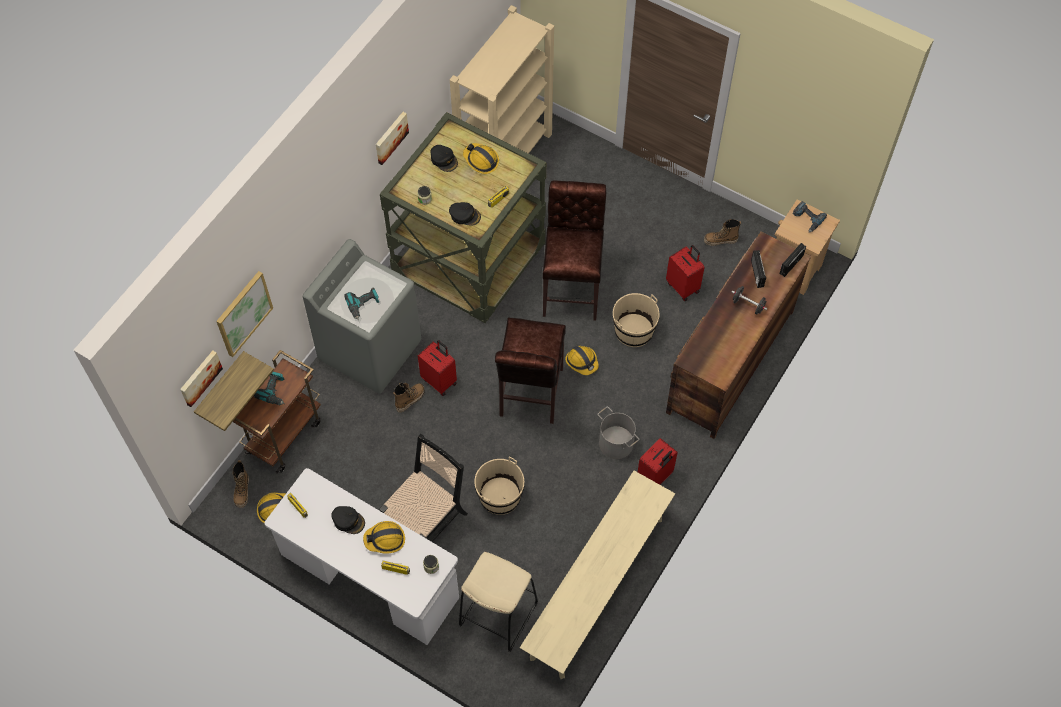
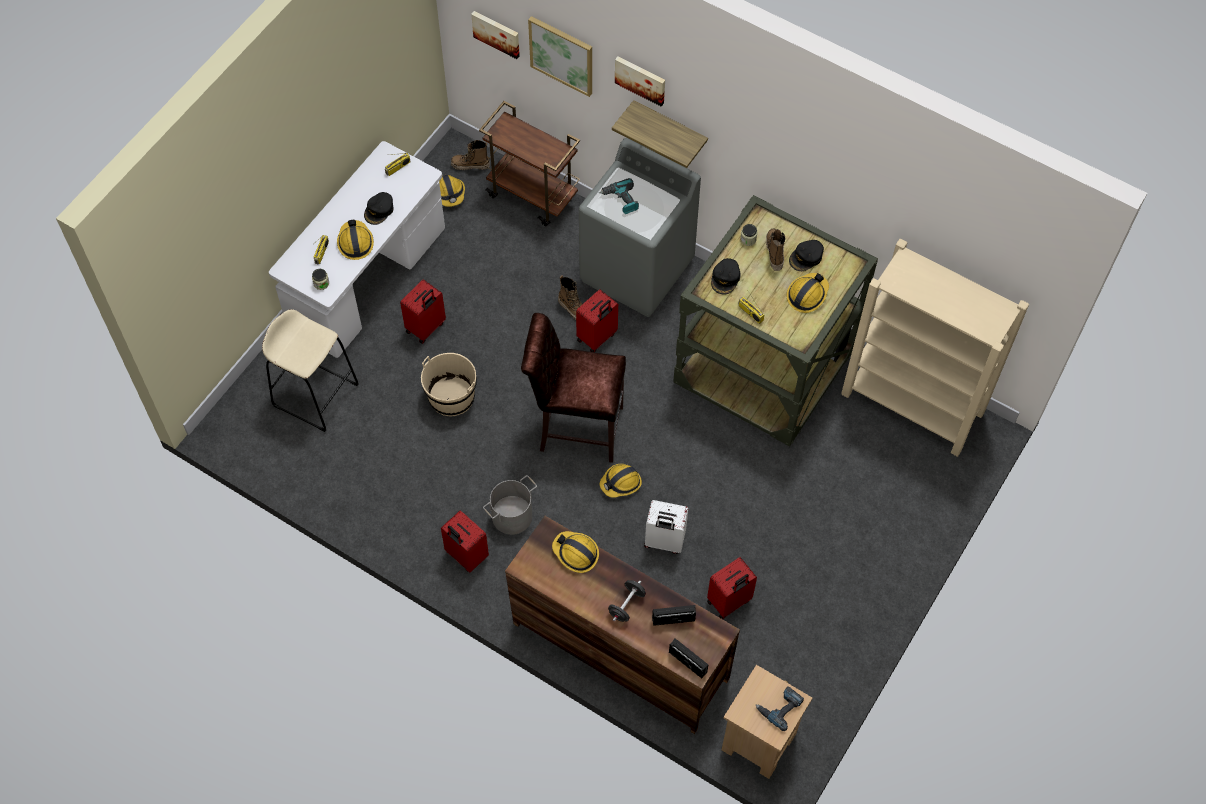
camera: 90 degrees right, 0 degrees up
(221, 388) = (515, 77): shelf -> shelf (670, 129)
(274, 391) = (536, 144): power drill -> none
(390, 137) = (800, 175): picture -> picture (641, 79)
(426, 521) = (426, 328): chair -> red suitcase
(572, 288) = (724, 475): brown stool -> none
(597, 587) = (336, 491): beige bench -> none
(634, 331) = (664, 541): beige bucket -> white suitcase
(706, 340) = (576, 553): none -> hard hat
(720, 241) = (802, 651): boot -> boot (774, 252)

